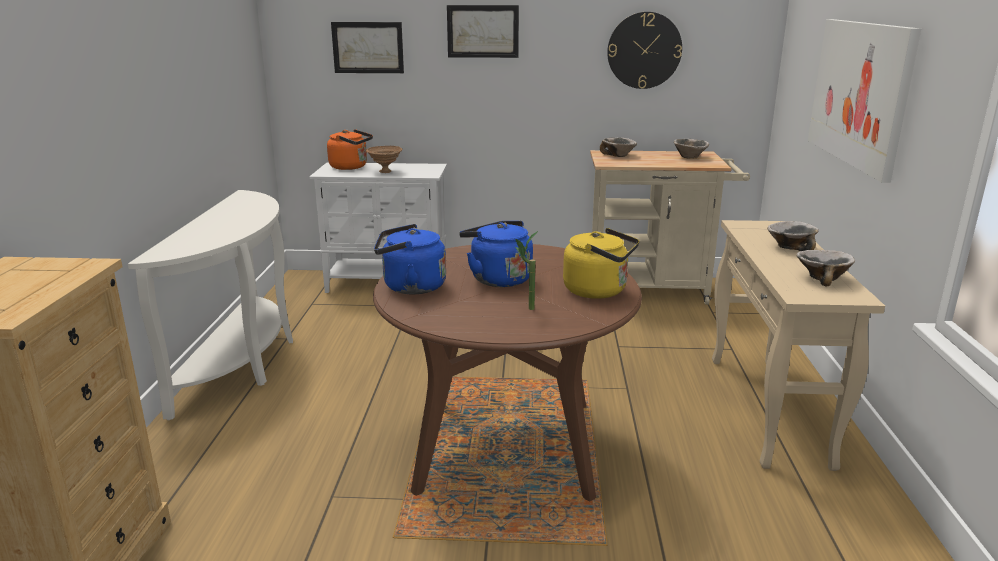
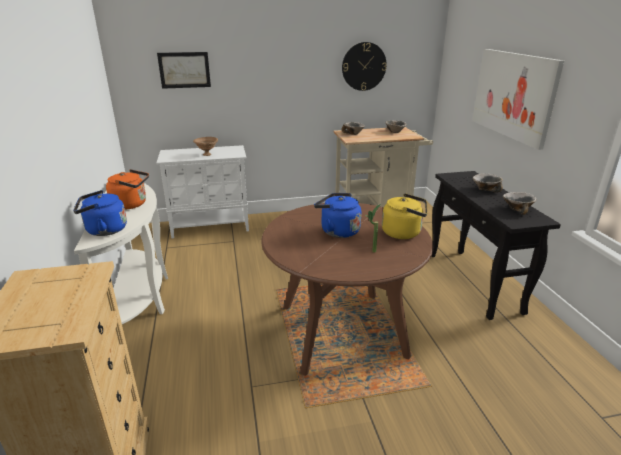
camera: 15 degrees left, 5 degrees up
(351, 167) = (180, 153): orange kettle -> orange kettle (132, 204)
(410, 287) = (287, 244): blue kettle -> blue kettle (104, 230)
(483, 31) = (263, 57): picture -> none
(768, 410) = (474, 282): beige console table -> black console table

